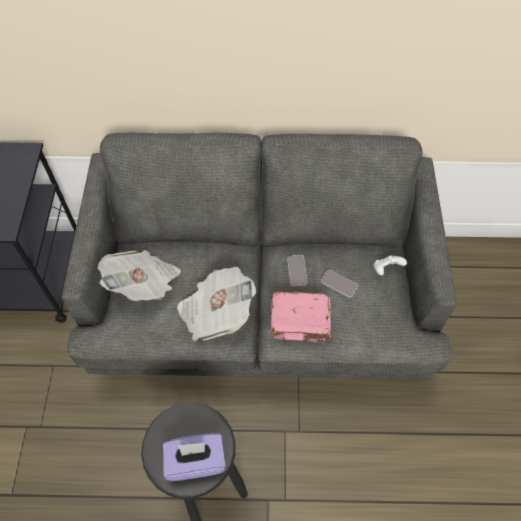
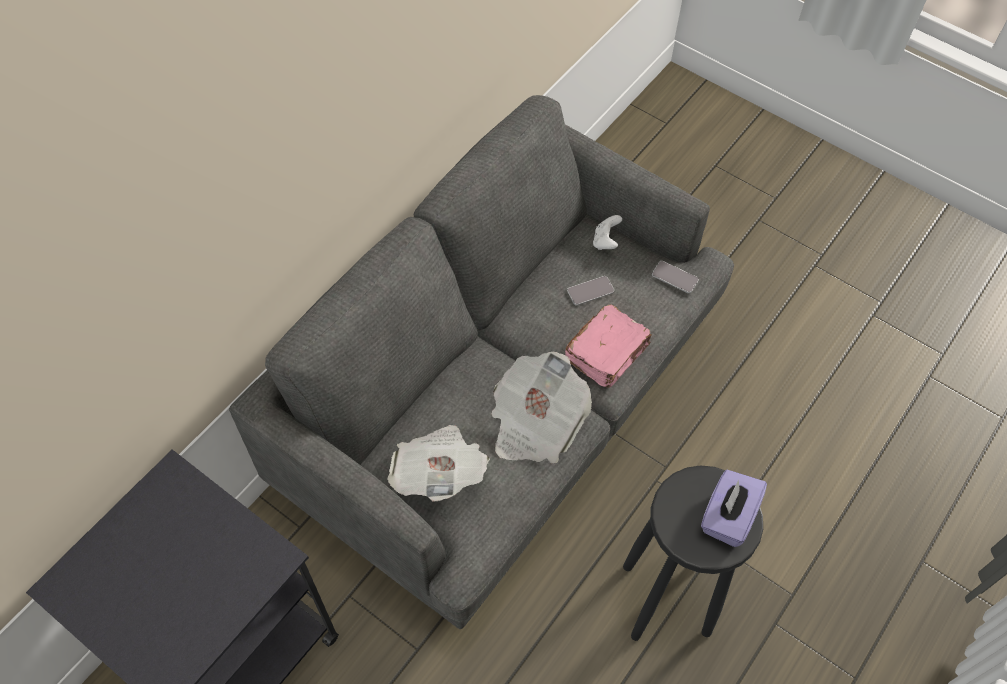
camera: 55 degrees left, 0 degrees up
(297, 271) = (545, 317): phone -> phone (674, 277)

